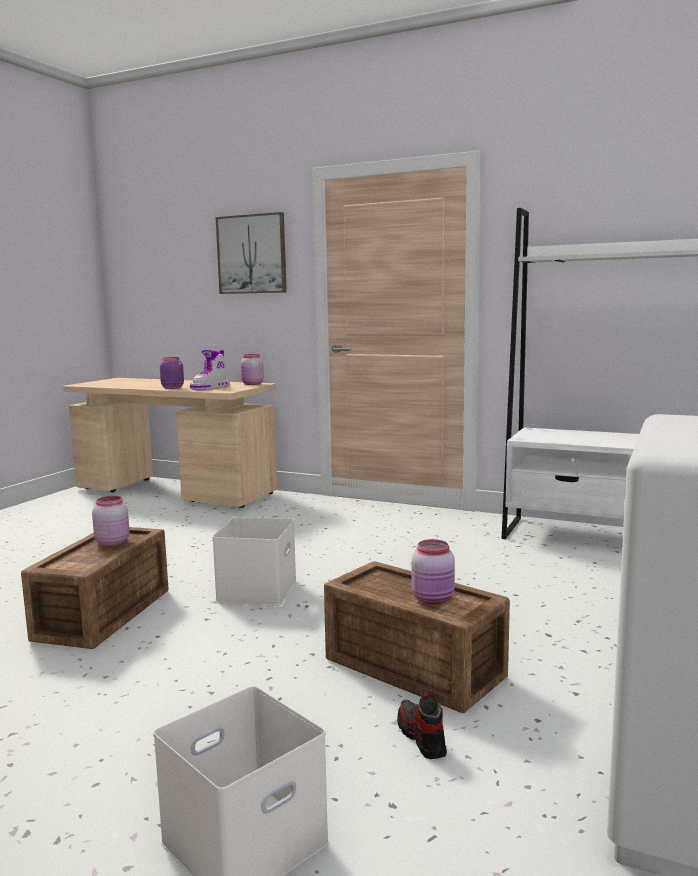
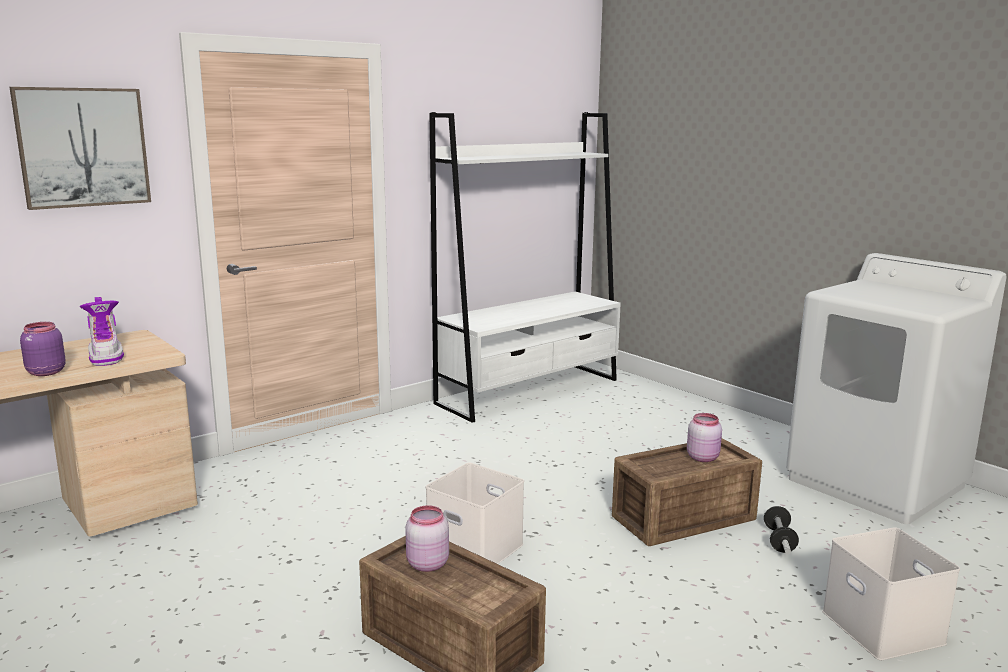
camera: 65 degrees left, 5 degrees up
(252, 384) = (126, 338): pink jar -> none
(421, 737) = (779, 540): shoe -> dumbbell

